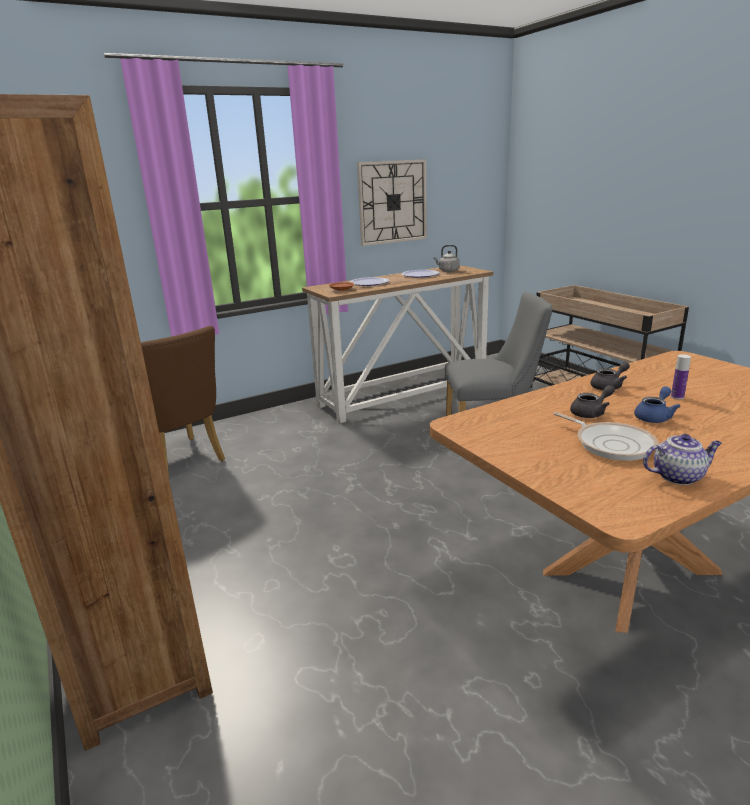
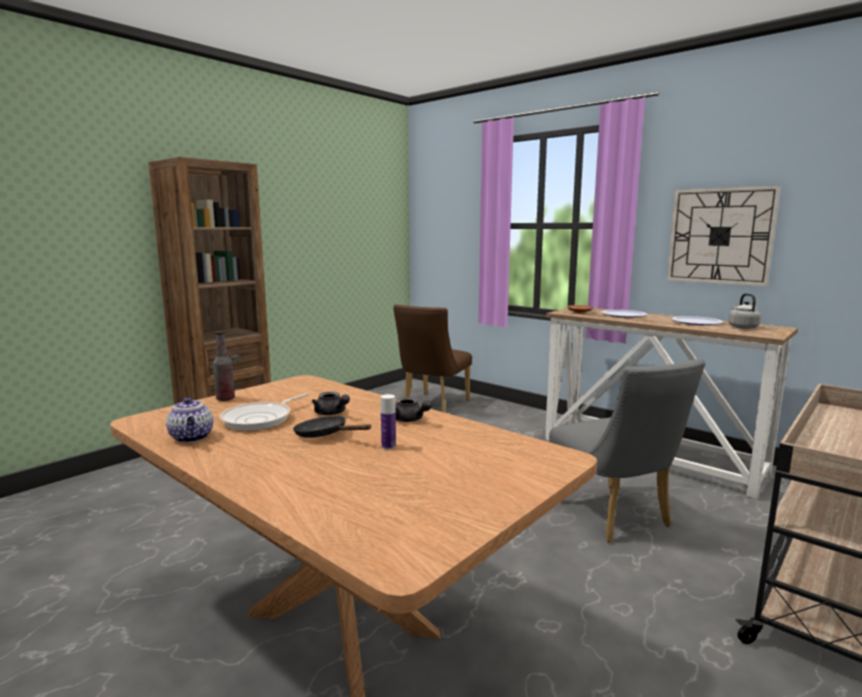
camera: 70 degrees right, 10 degrees down
(530, 466) = (225, 399): none -> bottle
(654, 417) = (325, 435): blue teapot -> black frying pan

